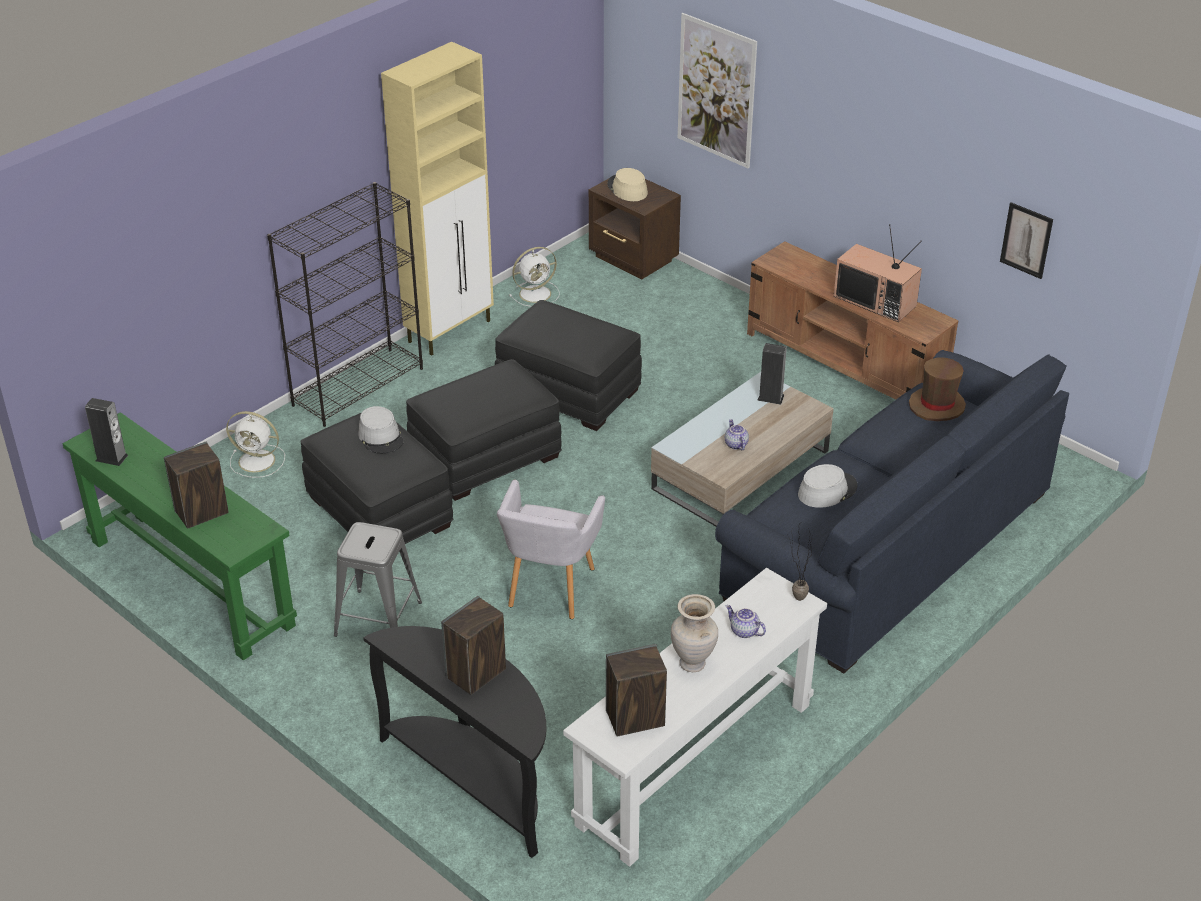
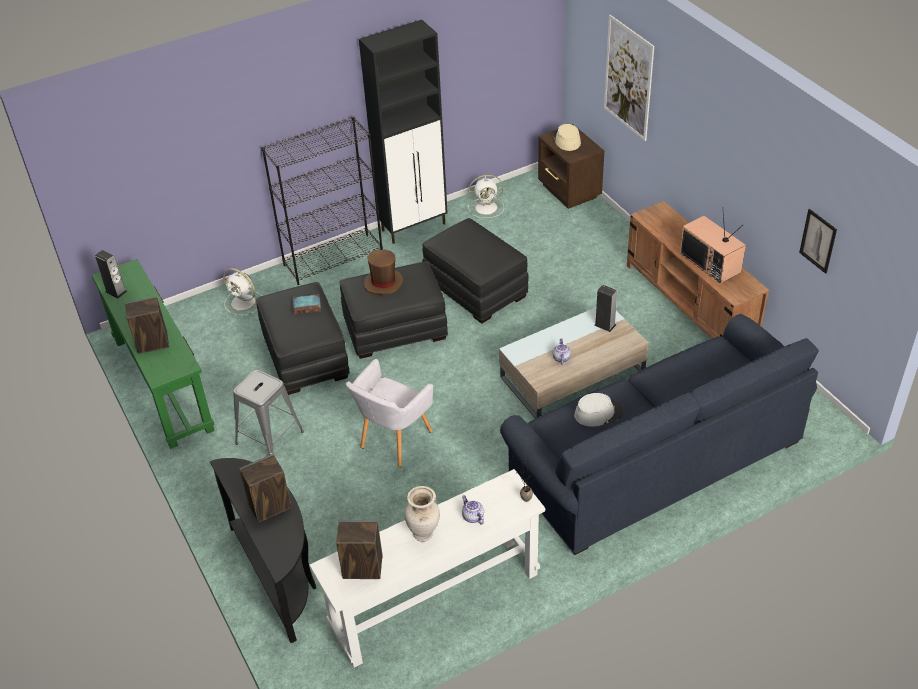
camera: 20 degrees right, 5 degrees up
(381, 437) = (307, 306): grey hat -> book
(450, 331) = (414, 227): beige cabinet -> black cabinet
(937, 406) = (717, 359): brown hat -> brown hat (383, 283)

